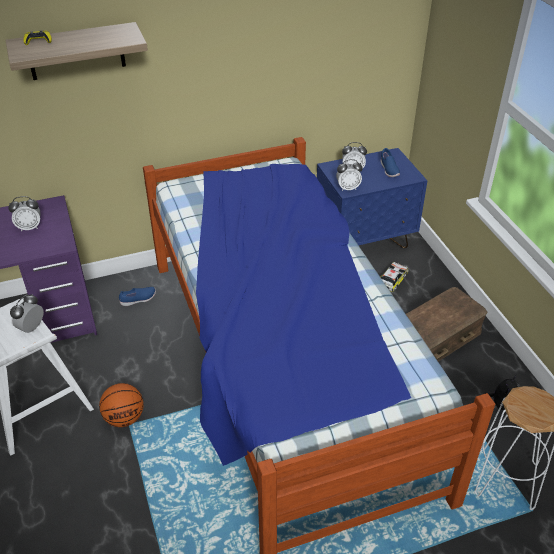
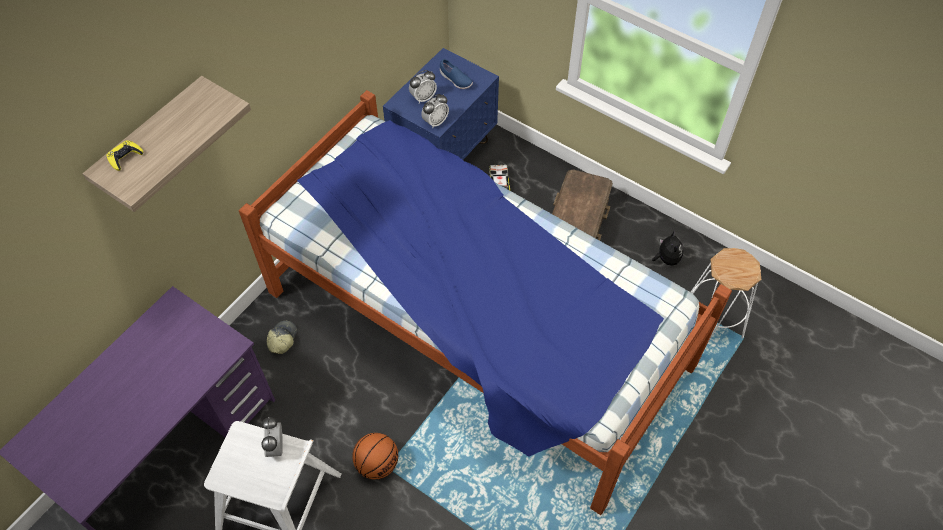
camera: 35 degrees left, 15 degrees up
(29, 227) = (176, 344): alarm clock -> none
(138, 300) = (281, 339): blue shoe -> cap

